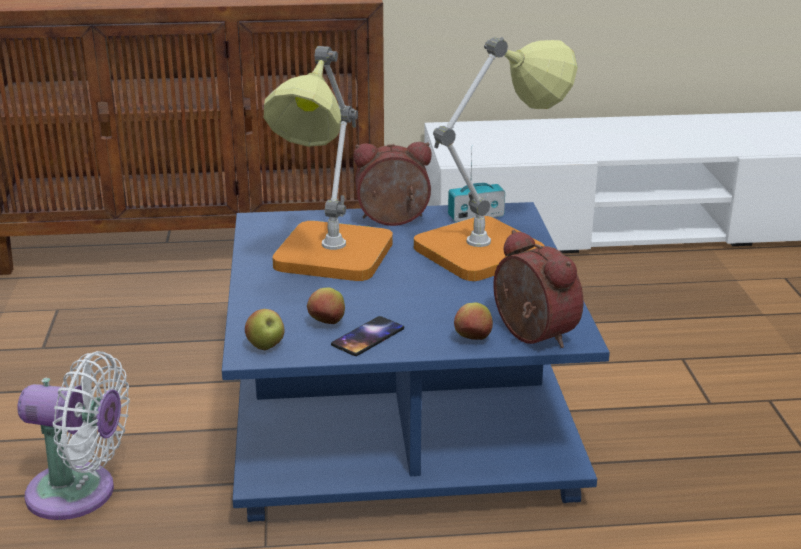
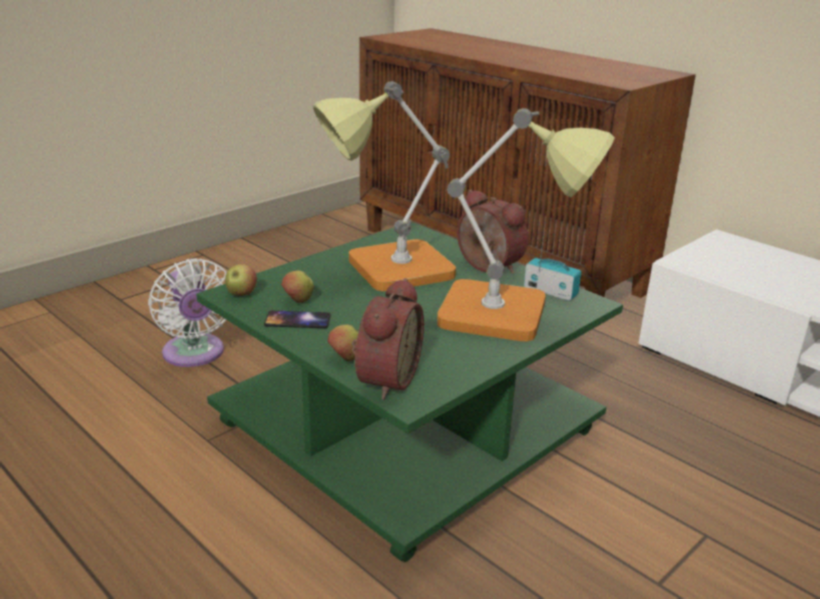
camera: 50 degrees right, 0 degrees up
(397, 422) = (401, 427): blue coffee table -> green coffee table

